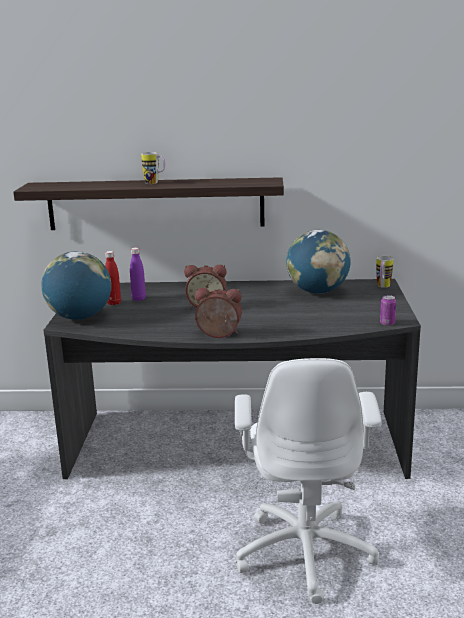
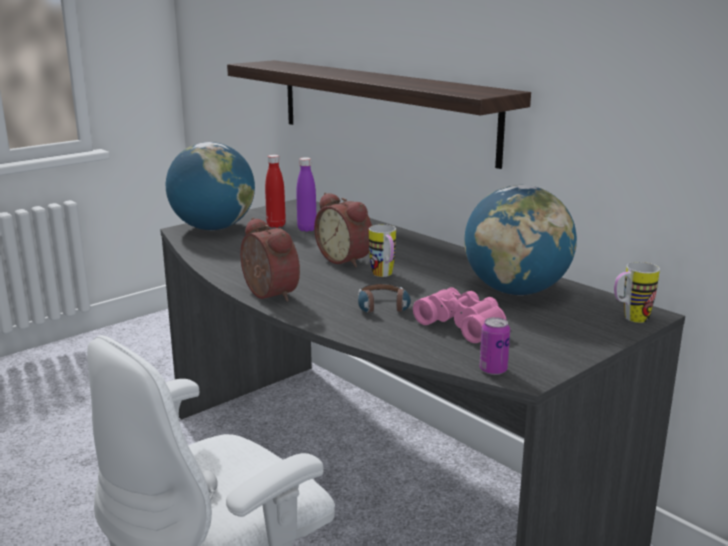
camera: 45 degrees right, 0 degrees up
(155, 183) = (365, 75): mug -> mug (384, 275)
(288, 320) = (383, 309): none -> headphones
(334, 312) = (463, 325): none -> pink binoculars

